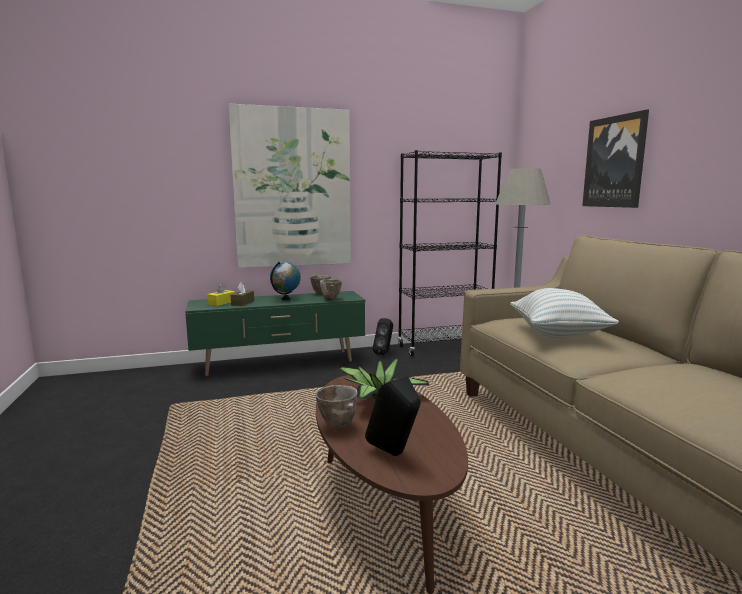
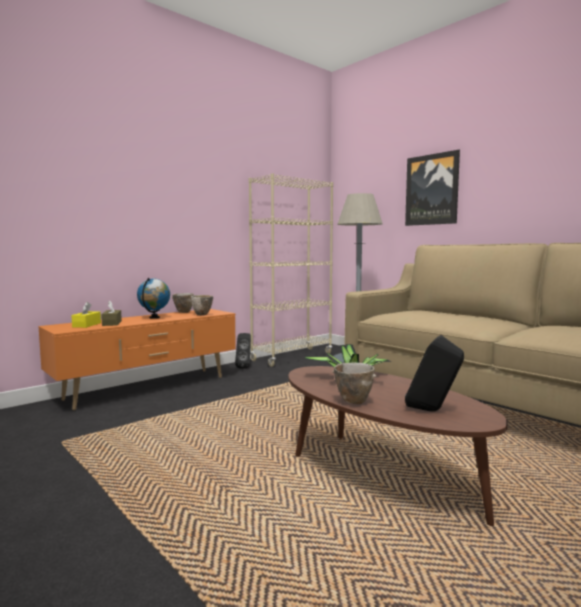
camera: 25 degrees left, 5 degrees down
(280, 363) = (149, 388): green tv stand -> orange tv stand
(293, 188) = (152, 204): picture -> none
(444, 347) = (292, 357): black bookcase -> beige bookcase
(558, 334) = (443, 317): pillow -> none

